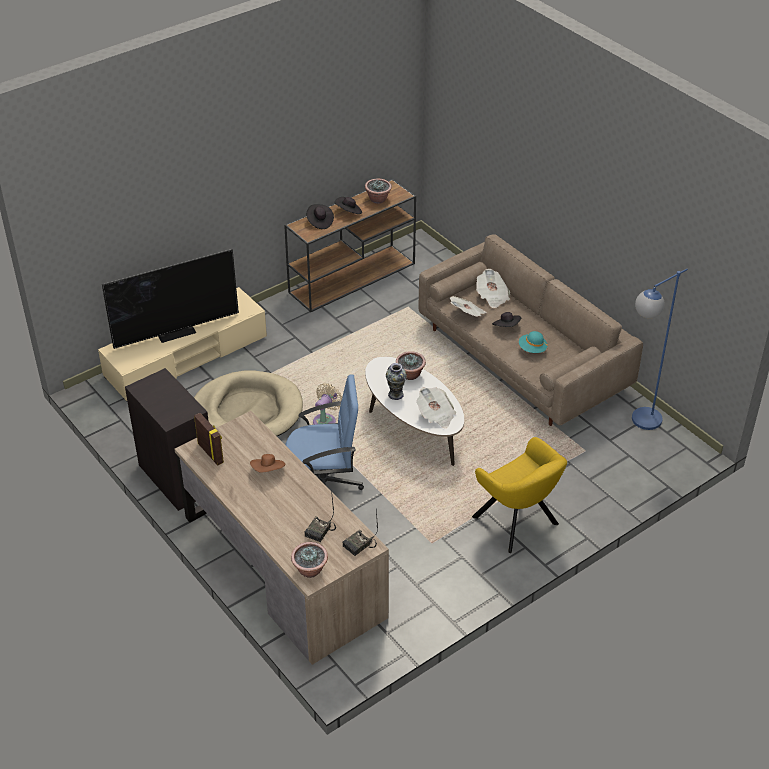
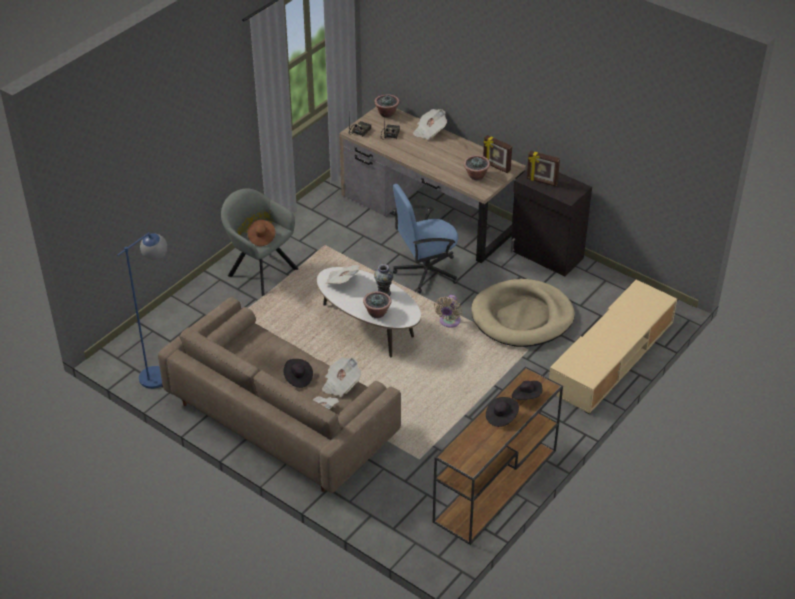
camera: 165 degrees right, 0 degrees up
(176, 331) = (619, 328): television -> none
(177, 403) = (541, 181): none -> picture frame
(266, 525) = (429, 131): none -> newspaper
(268, 470) = (446, 163): brown hat -> brown hat (261, 238)
(378, 199) = (476, 442): potted plant -> potted plant (476, 176)
(518, 523) = (260, 270): yellow armchair -> grey armchair
(532, 349) = (268, 358): turquoise hat -> none

